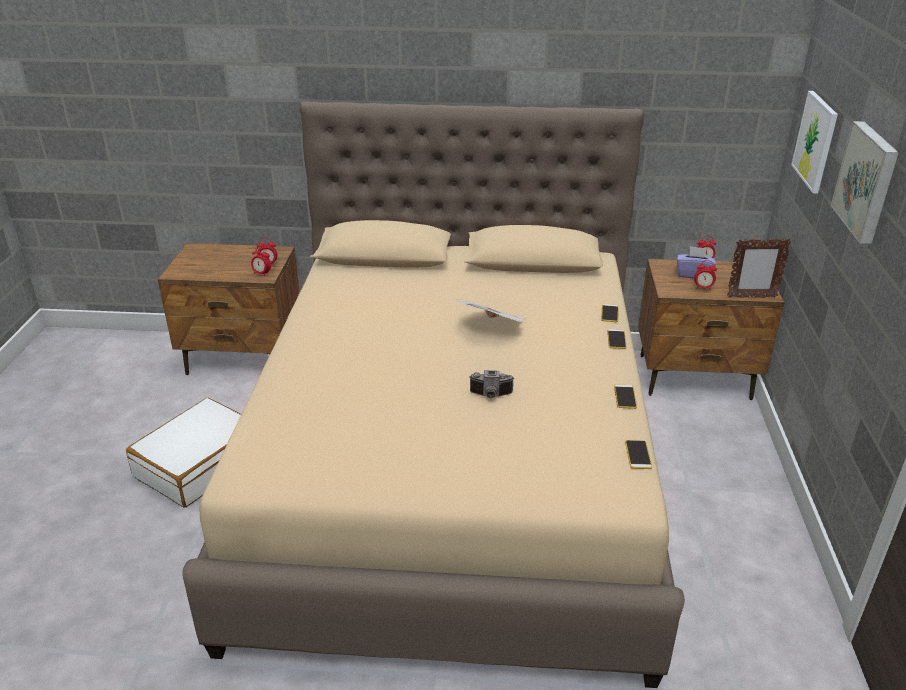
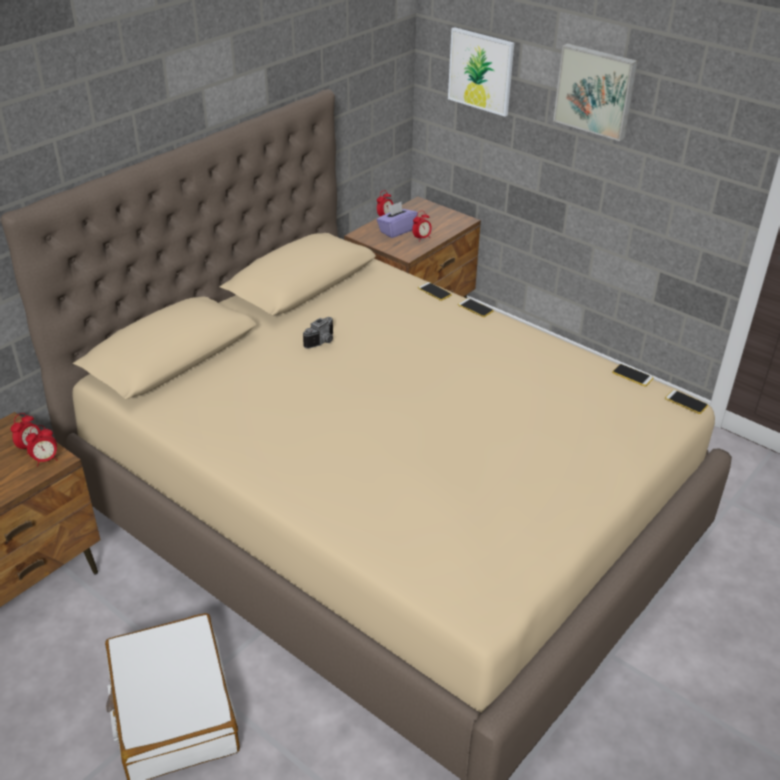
camera: 55 degrees left, 5 degrees up
(491, 395) = (491, 405): camera -> camera (323, 342)
(494, 328) = (389, 356): newspaper -> none
(625, 397) = (556, 344): phone -> phone (686, 402)
(751, 297) = (458, 227): picture frame -> none

